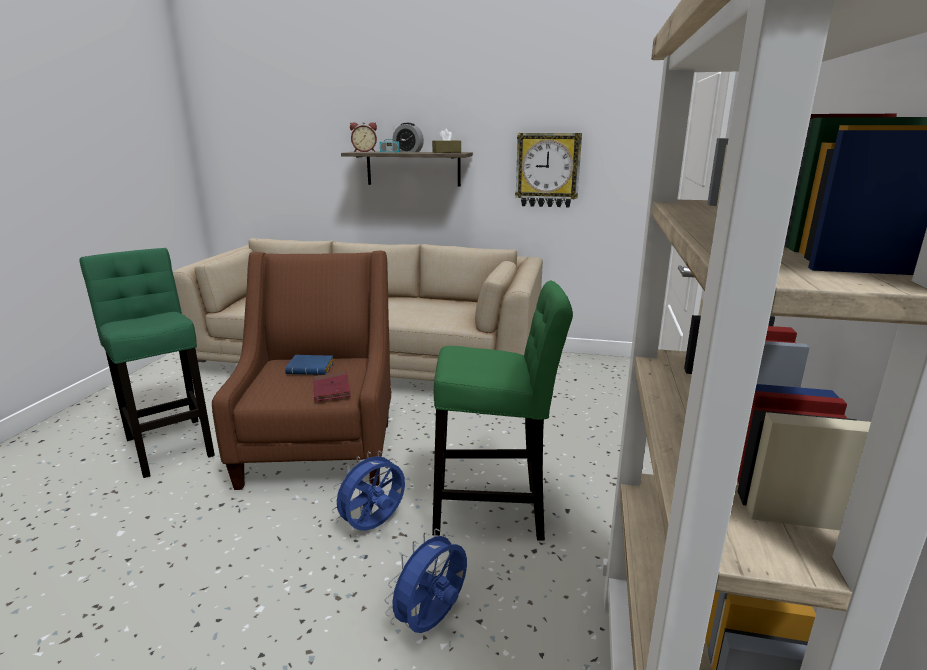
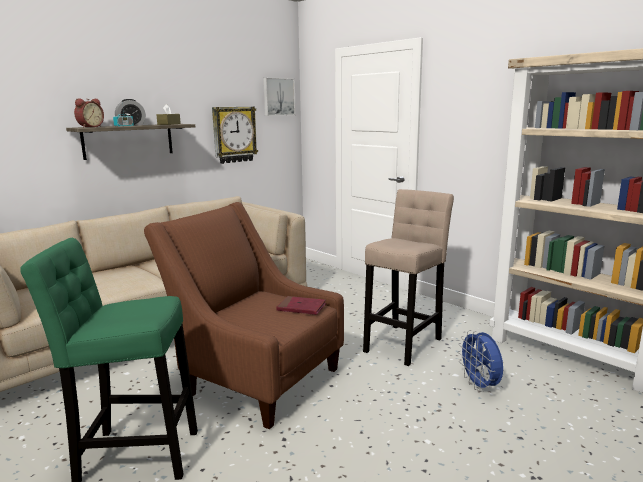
camera: 55 degrees left, 5 degrees down
(312, 369) = (252, 308): blue book -> none
(374, 526) = (380, 382): blue fan -> none
(495, 512) = (404, 343): green stool -> beige stool
(631, 119) = (278, 97): none -> picture

